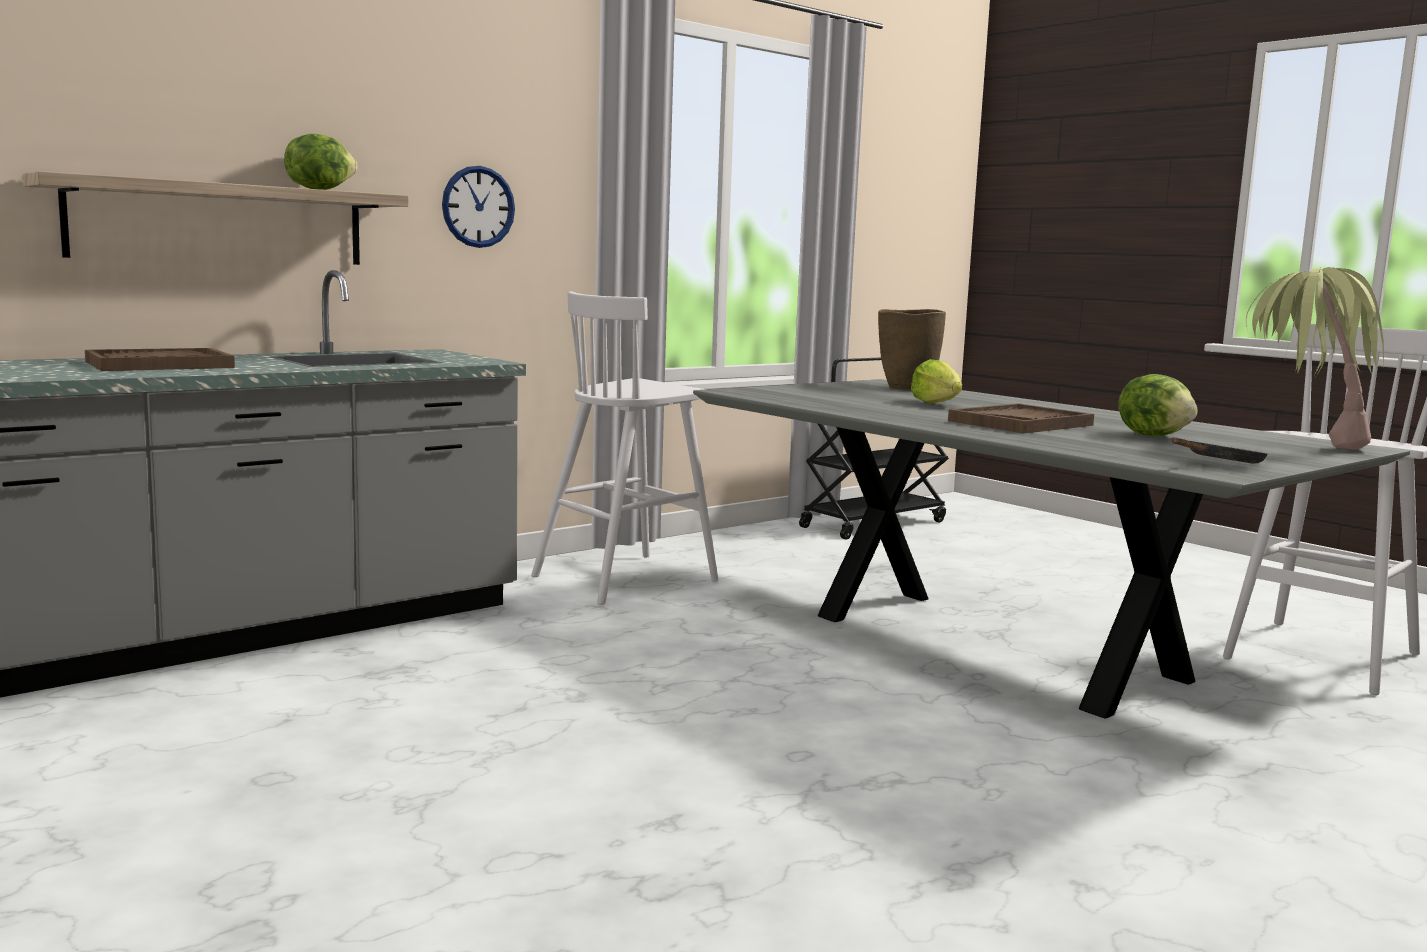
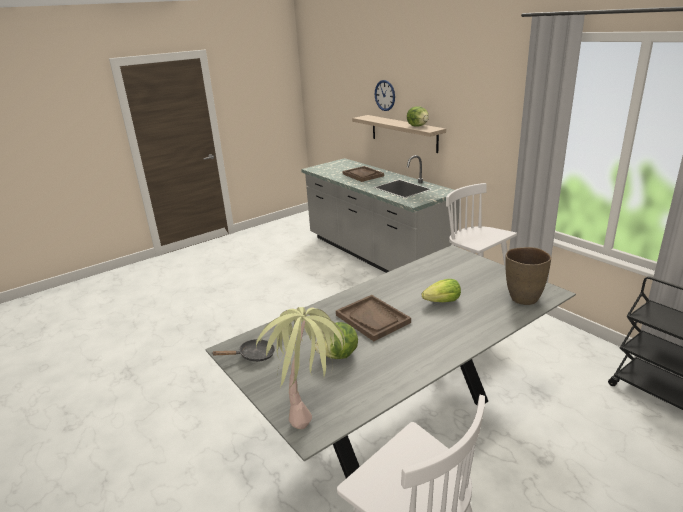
camera: 95 degrees right, 15 degrees up
(478, 207) = (480, 136): wall clock -> wall clock (385, 95)
(1220, 463) = (253, 356): black frying pan -> black frying pan turned 75 degrees counterclockwise

